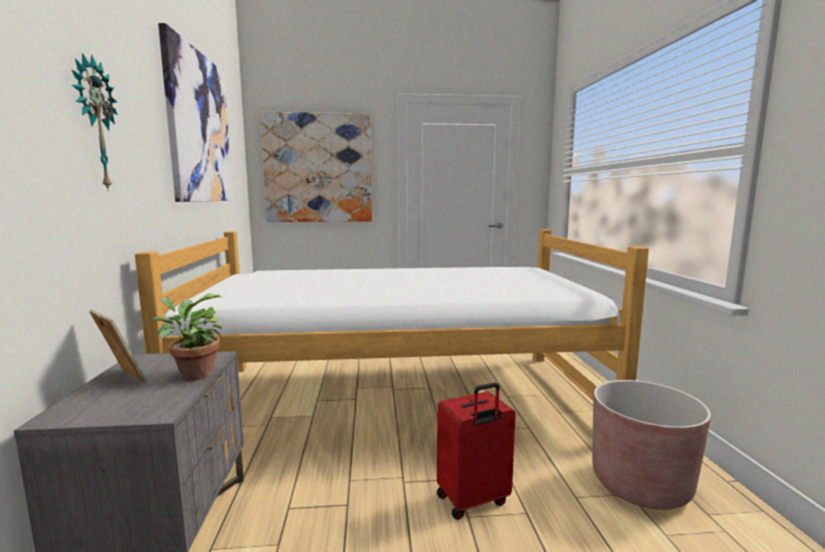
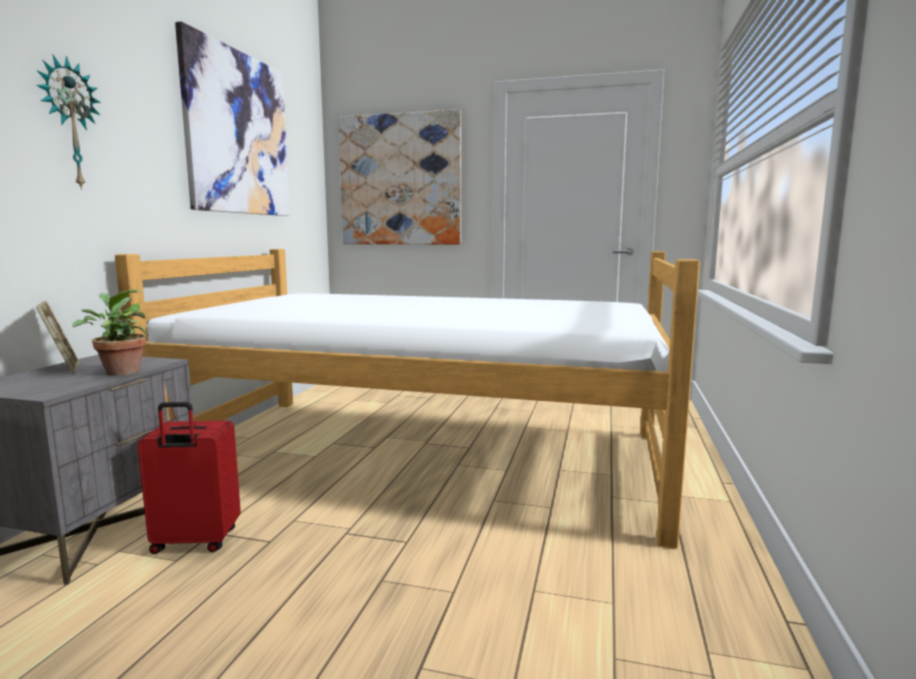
camera: 20 degrees right, 0 degrees up
(473, 500) = (403, 566): red suitcase -> red suitcase (195, 542)
(640, 484) = (641, 596): brown planter -> none

